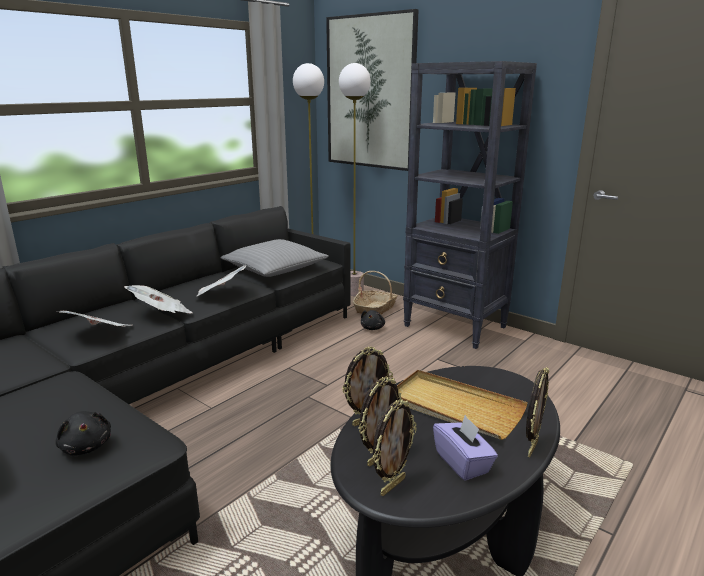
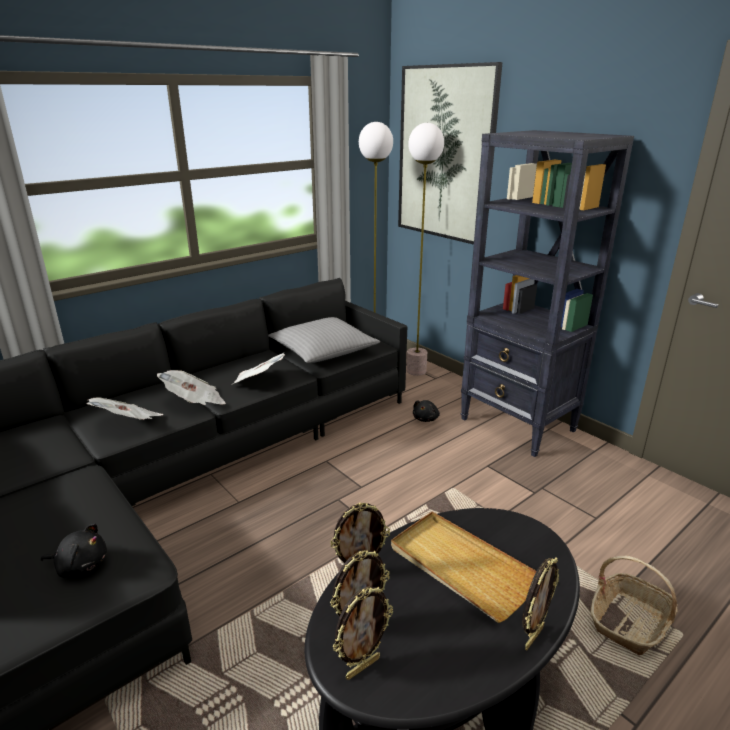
camera: 10 degrees right, 5 degrees up
(86, 446) = (80, 565): black plush toy -> black plush toy turned 60 degrees counterclockwise
(375, 309) = (434, 394): basket -> basket (629, 621)
(463, 462) = (448, 646): purple tissue box -> none

